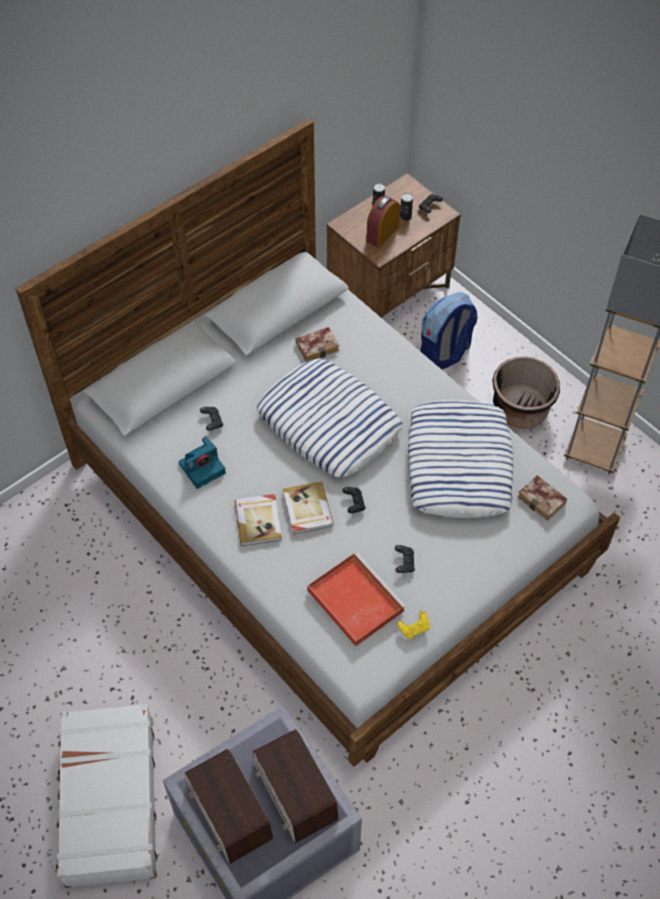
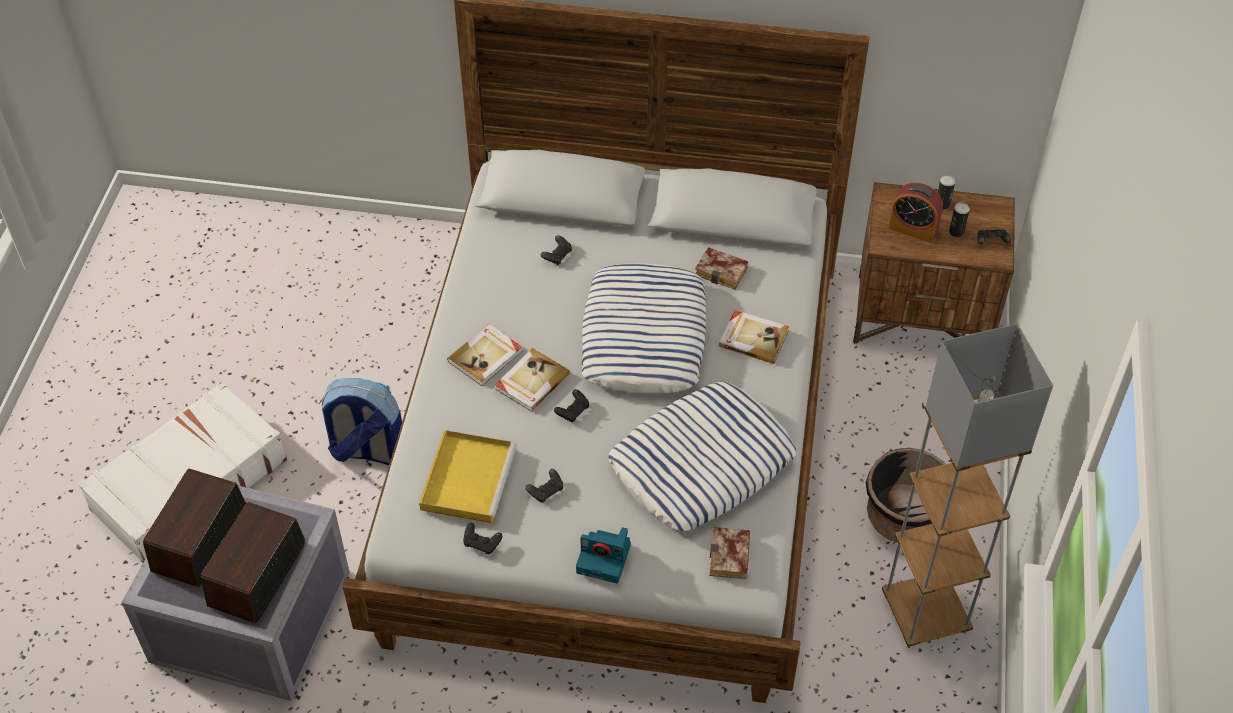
camera: 50 degrees right, 5 degrees down
(202, 467) = (502, 282): camera -> camera (605, 558)
(354, 599) = (468, 477): red tray -> yellow tray
(382, 233) = (913, 229): alarm clock -> alarm clock turned 150 degrees counterclockwise
(387, 369) = (753, 338): none -> book
(414, 628) = (482, 544): yellow game controller -> black game controller
(444, 353) = (899, 410): backpack -> backpack (367, 450)

